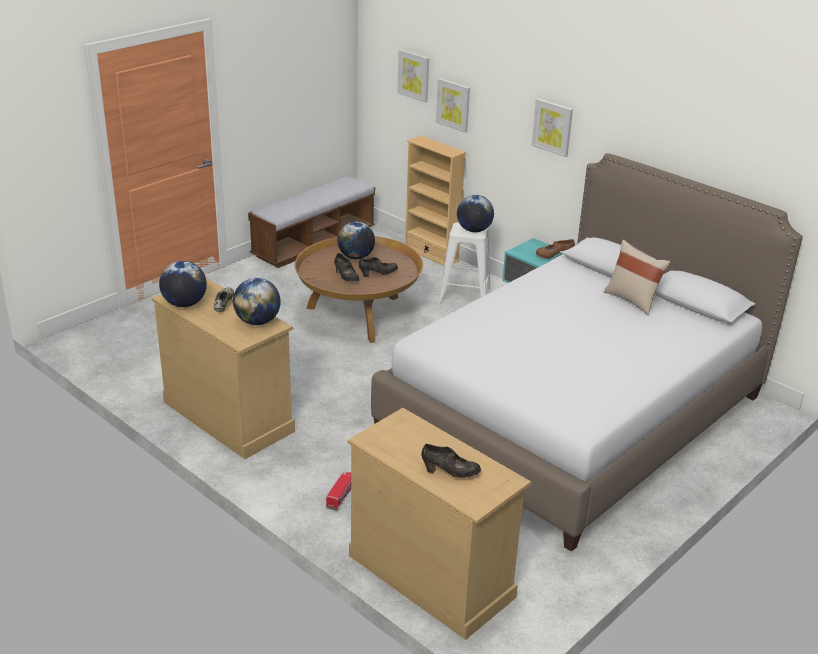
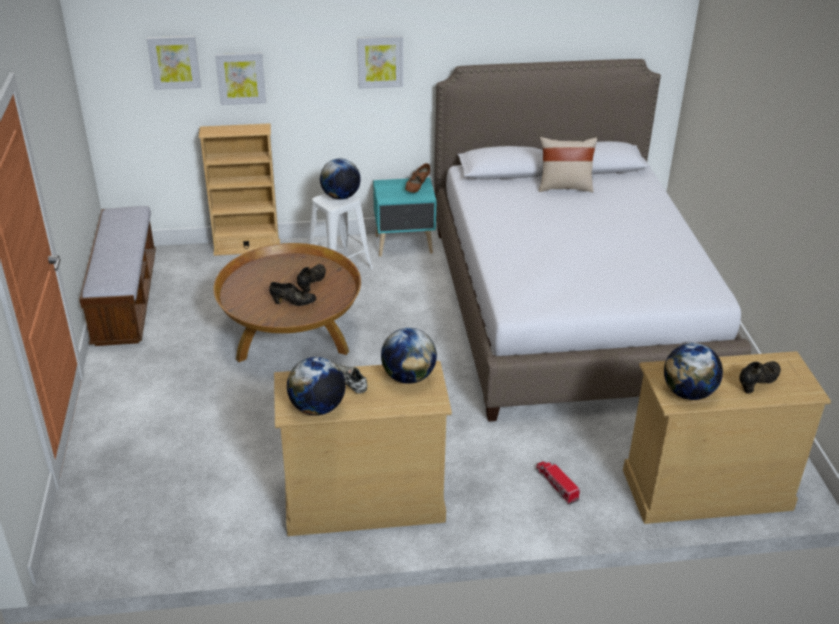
camera: 50 degrees left, 5 degrees up
(356, 257) = (263, 280): globe -> globe (688, 393)

